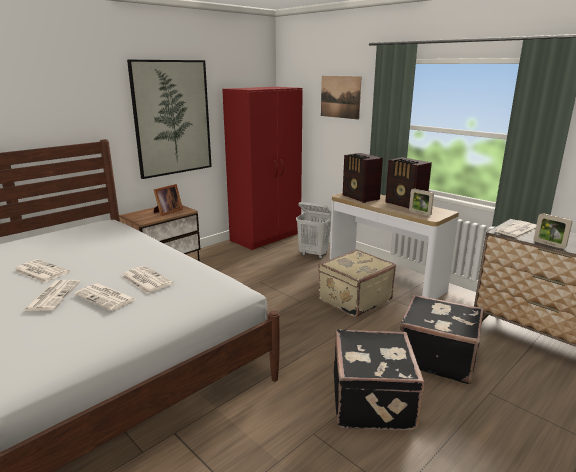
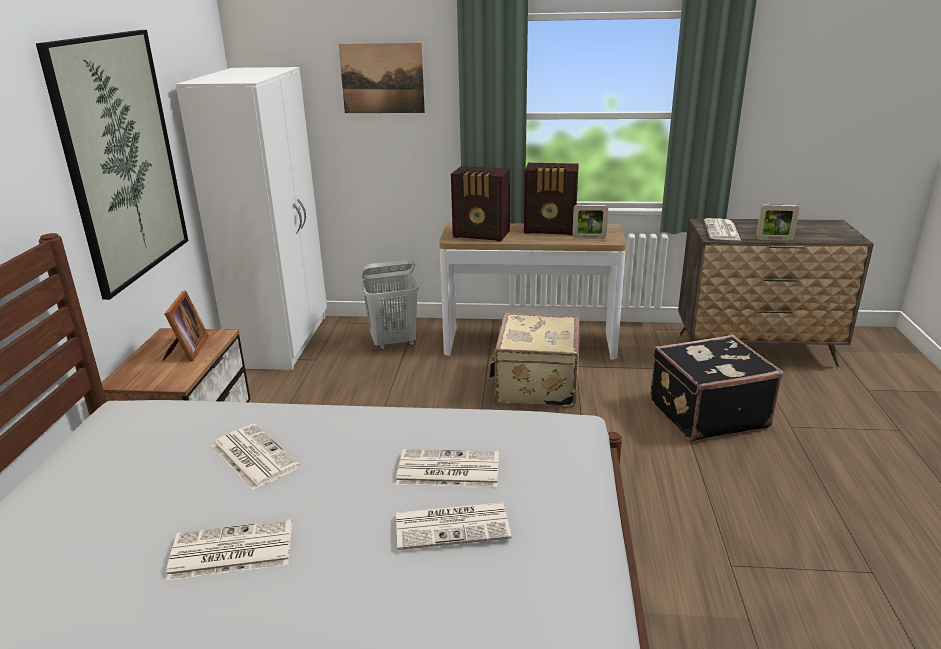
camera: 40 degrees left, 5 degrees up
(53, 295) = (362, 573): newspaper -> newspaper (253, 456)
(266, 237) = (282, 341): red wardrobe -> white wardrobe
(374, 400) = (725, 493): black suitcase -> none

